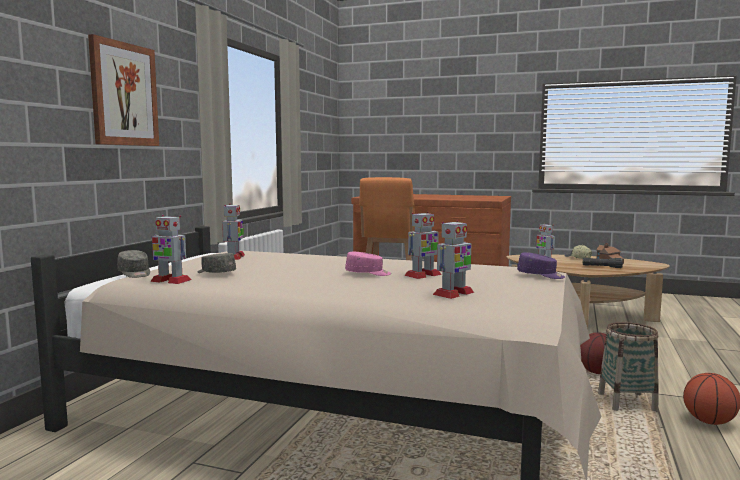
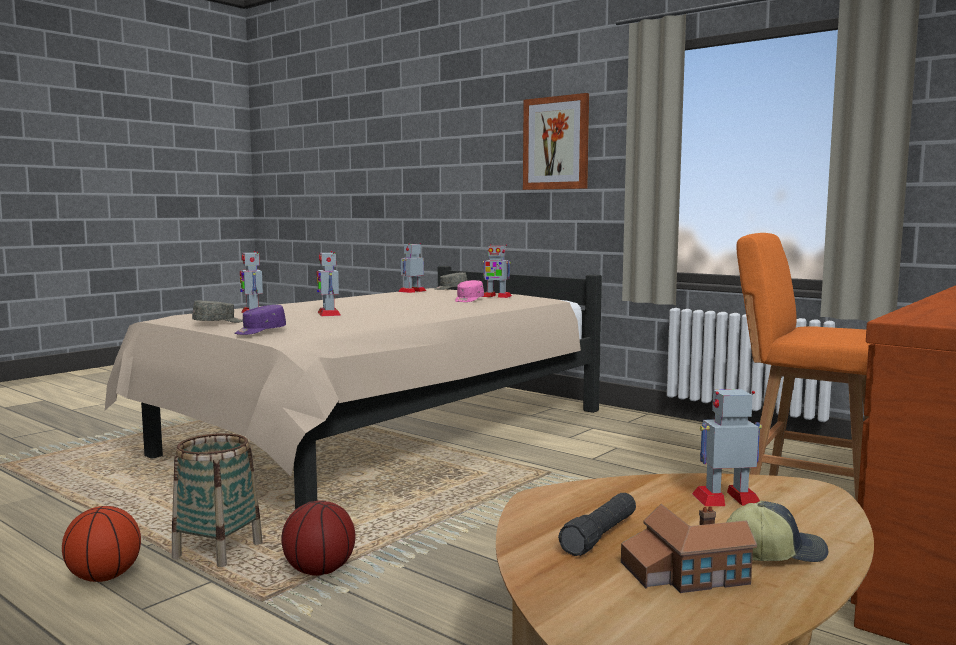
camera: 110 degrees right, 0 degrees up
(215, 273) = (425, 294): grey cap -> grey cap (218, 322)
(368, 273) = (361, 308): pink cap -> pink cap (468, 300)

